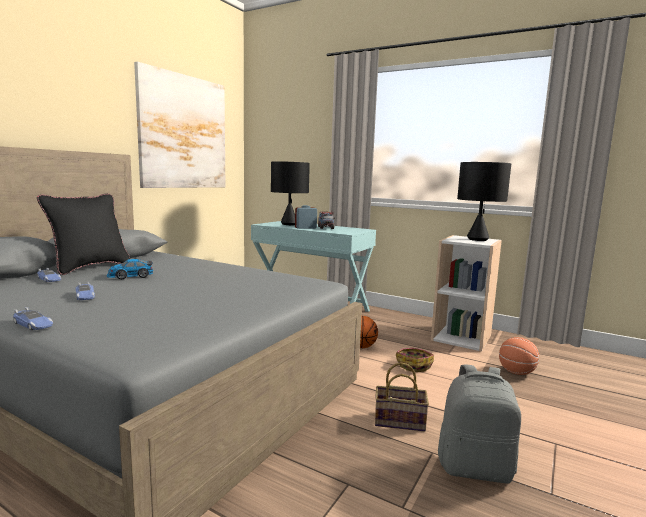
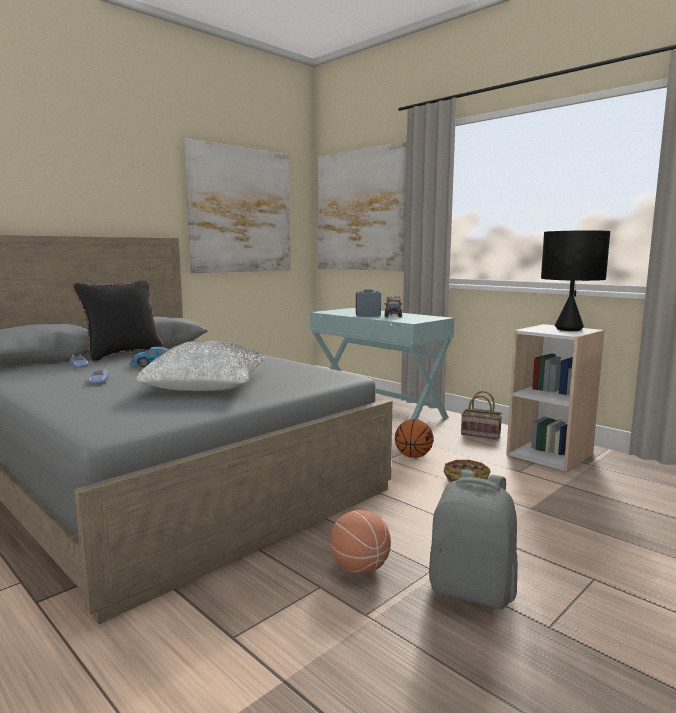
camera: 15 degrees right, 0 degrees up
(33, 324) = (39, 402): toy car -> none
(202, 296) = (205, 385): none -> white pillow
(287, 139) = (360, 211): none -> picture
(289, 224) = (354, 312): black table lamp -> none
(400, 421) = (413, 535): basket -> basket (481, 434)
(516, 372) = (598, 498): basketball -> basketball (360, 568)

